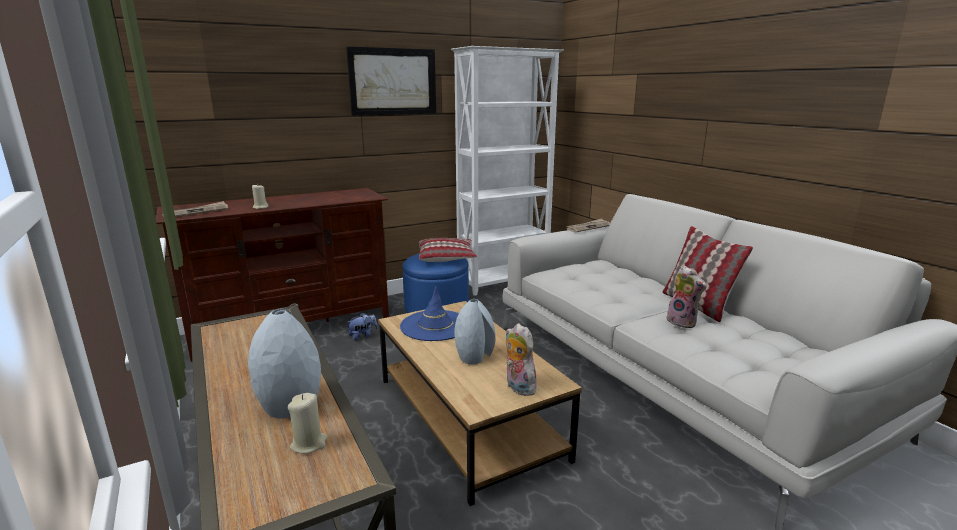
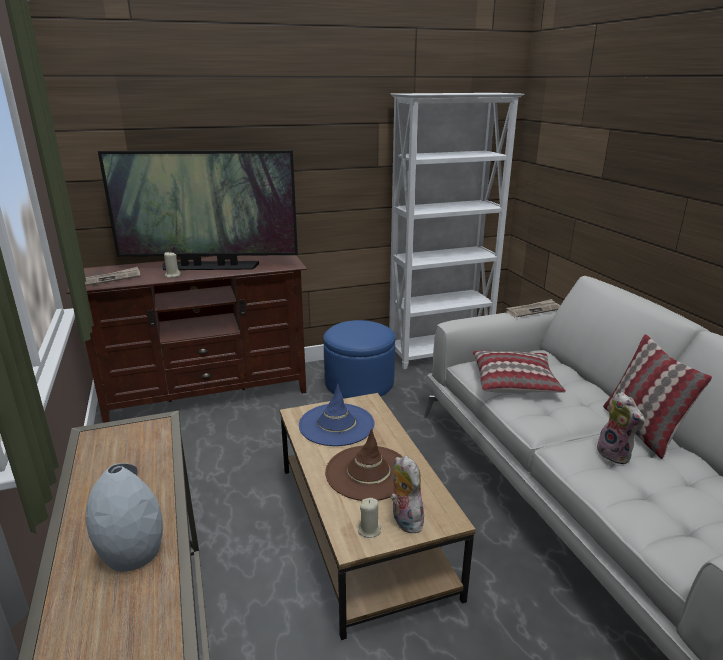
camera: 10 degrees right, 5 degrees up
(294, 200) = (209, 267): none -> television
(309, 444) = (135, 610): beige candle -> beige candle (369, 530)
(363, 336) = (275, 411): plush toy -> none
(393, 81) = (322, 133): picture -> none
(446, 258) = (372, 330): pillow -> pillow (514, 382)
(475, 357) = (368, 473): grey vase -> brown hat

